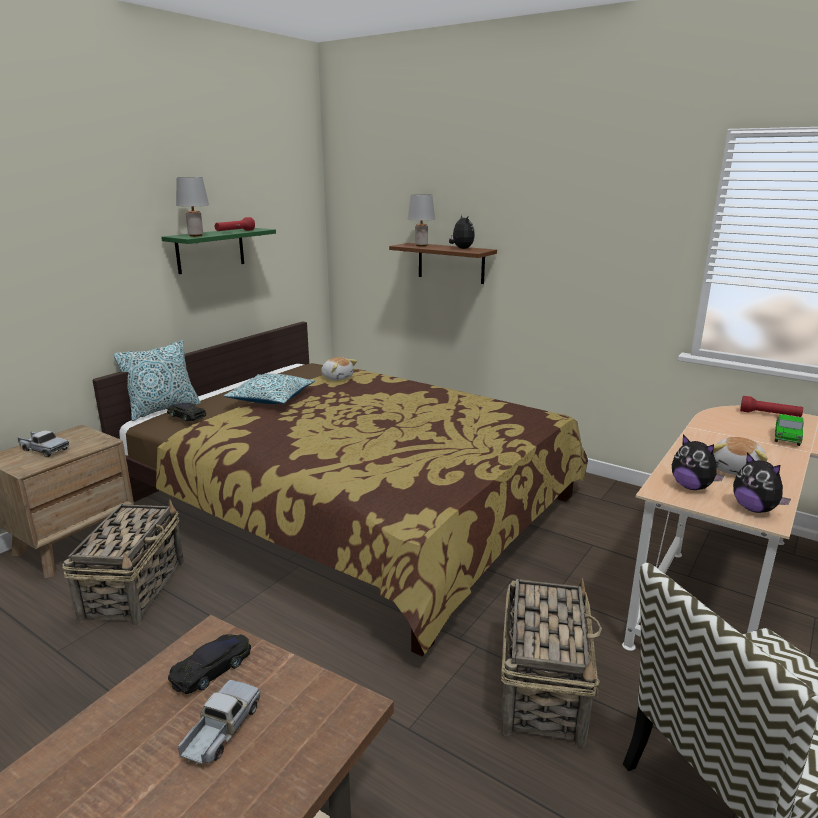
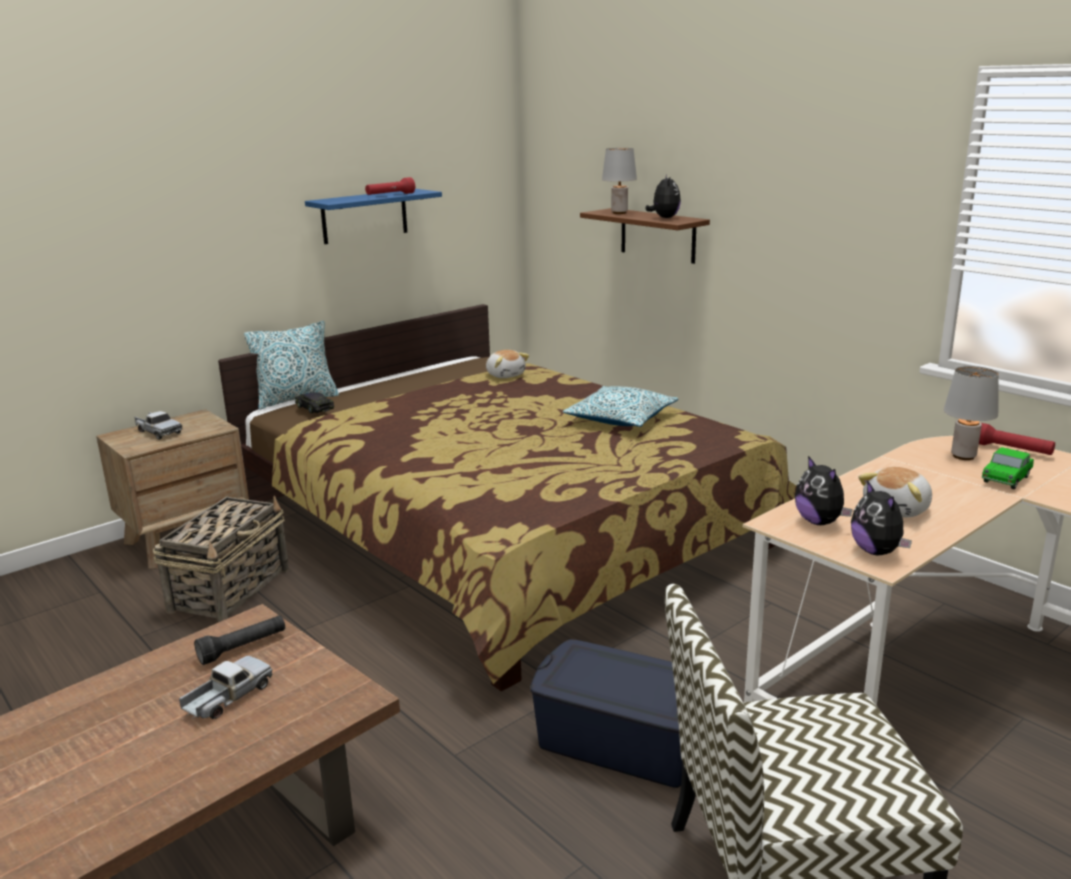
camera: 15 degrees right, 0 degrees up
(195, 235) = (341, 200): grey table lamp -> grey table lamp (962, 456)
(210, 250) = (364, 216): green shelf -> blue shelf
(212, 668) = (243, 648): black toy car -> black flashlight
(271, 398) = (415, 394): pillow -> pillow (620, 419)
(542, 688) = (621, 740): basket -> blue storage box

